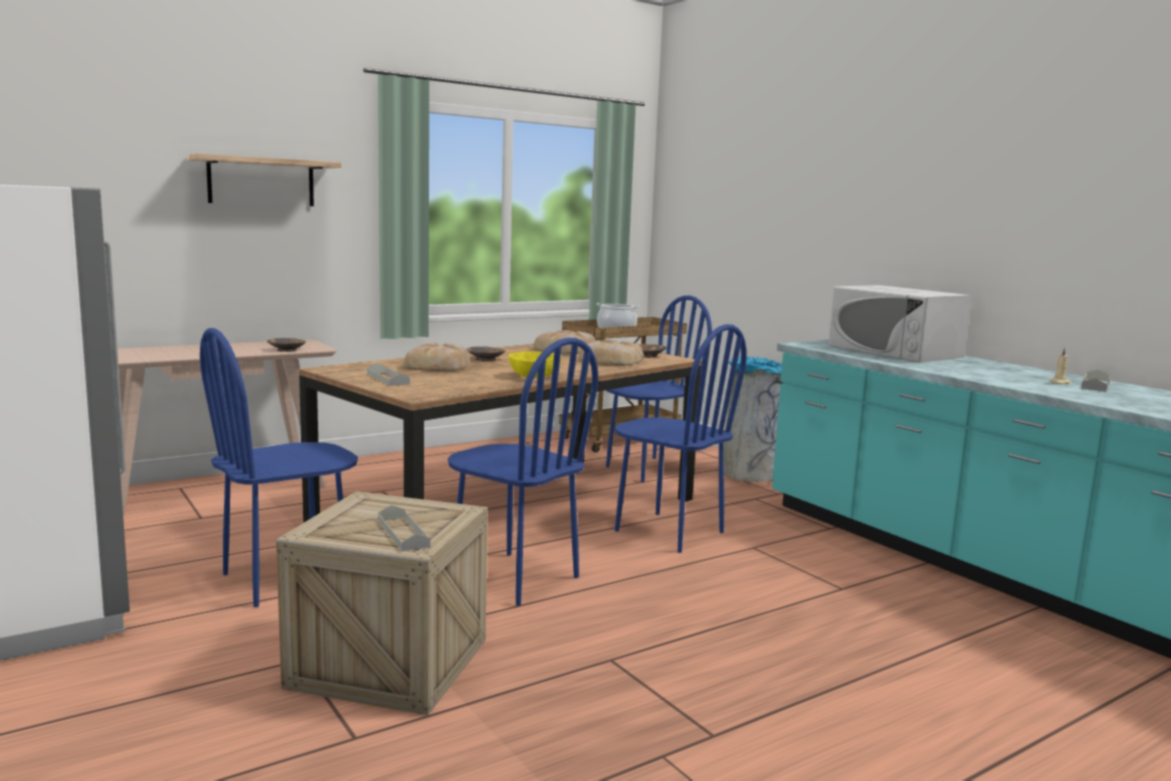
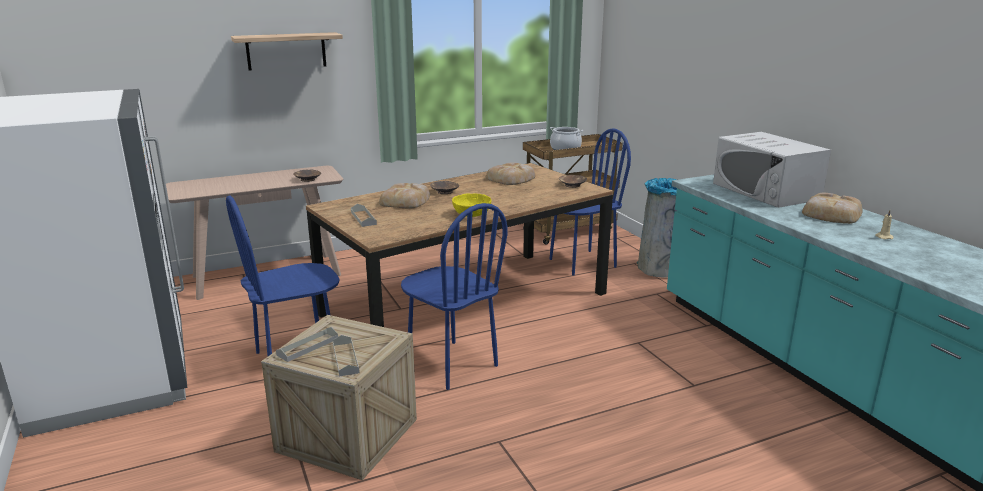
camera: 10 degrees right, 10 degrees up
(610, 361) = (539, 193): bread -> bread (830, 214)
(668, 532) = (577, 325): blue chair -> none
(1095, 385) = (915, 240): grey tray -> grey tray (308, 347)

